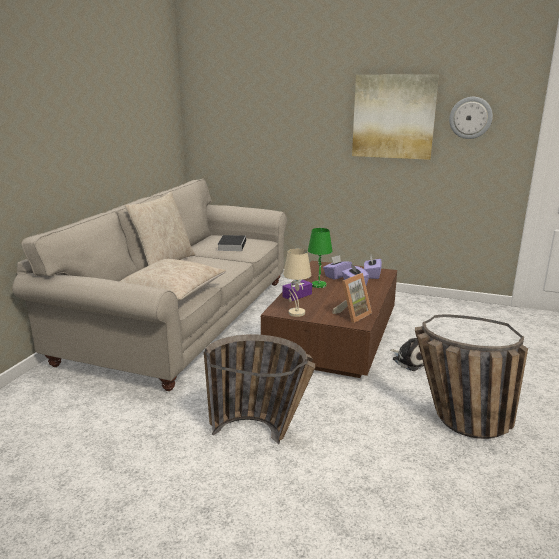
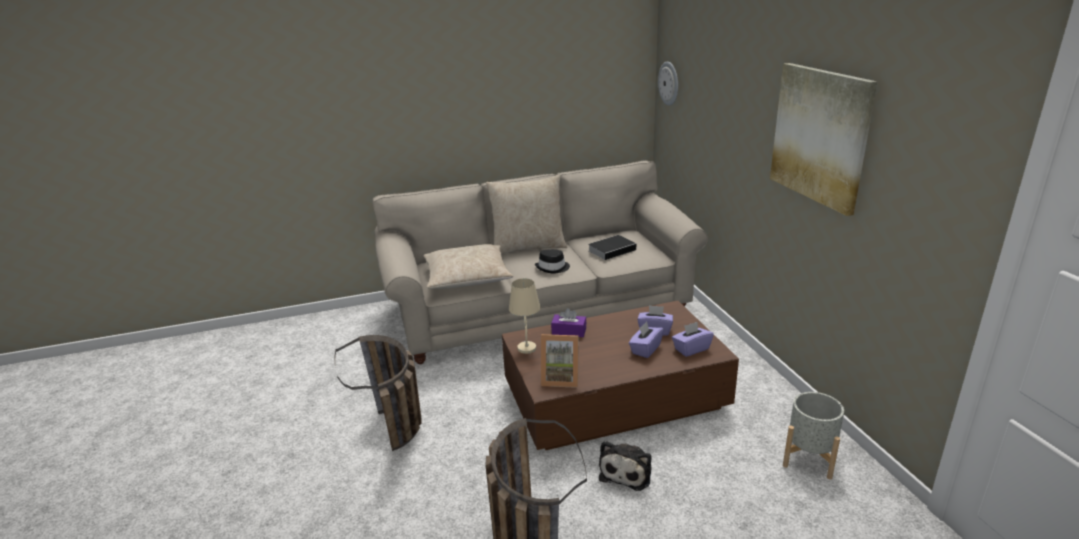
camera: 55 degrees right, 5 degrees up
(216, 266) = (553, 268): none -> black hat
(318, 285) = (613, 331): green table lamp -> none
(452, 312) = (809, 458): none -> grey planter
(470, 118) = (909, 165): wall clock -> wall clock (669, 83)

